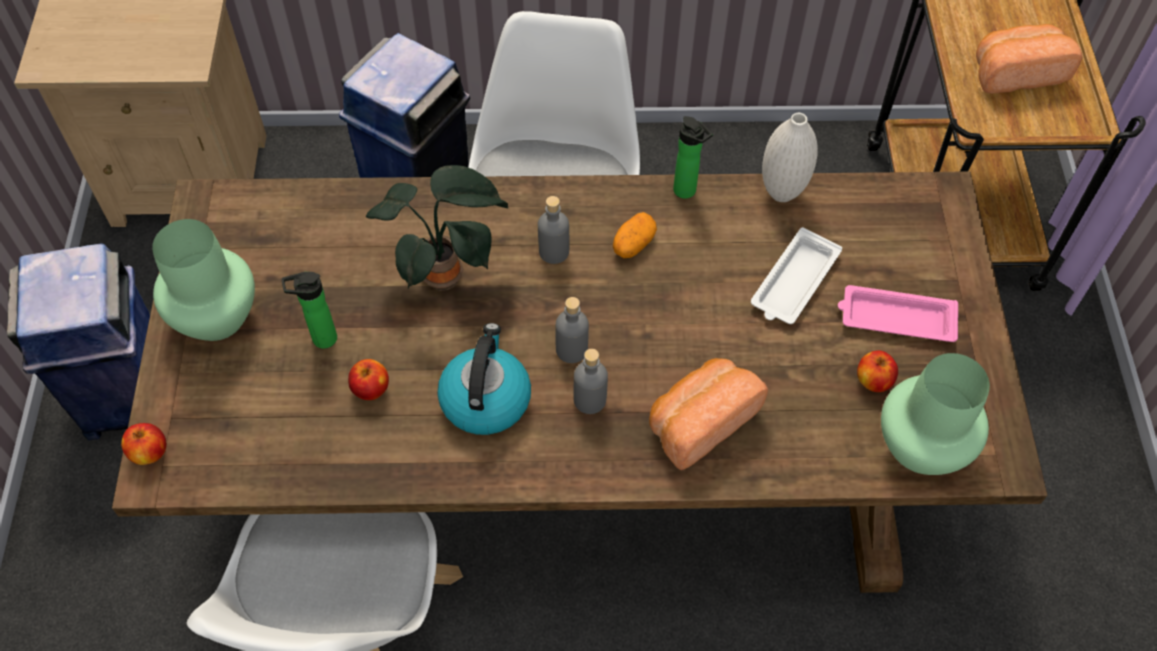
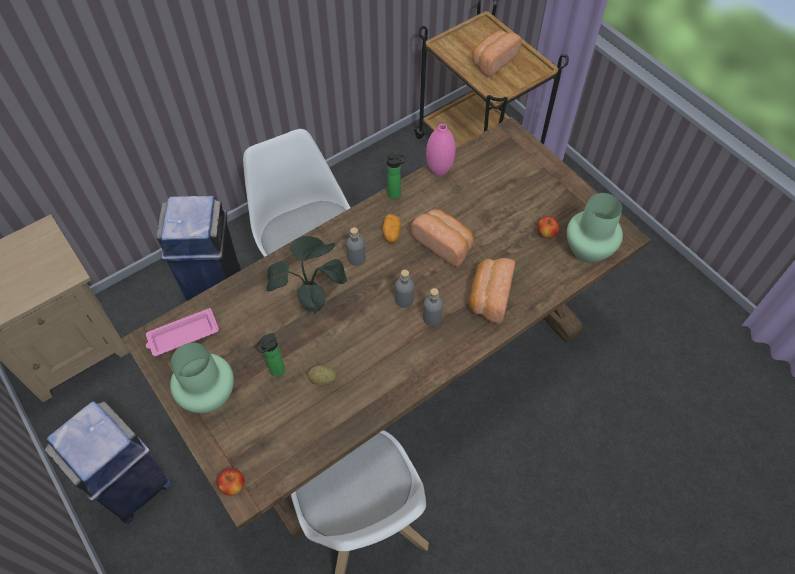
camera: 35 degrees left, 0 degrees up
(371, 389) = (323, 379): apple -> potato
(485, 398) = (383, 348): kettle -> none
(698, 303) = (444, 243): none -> bread
(781, 193) = (439, 170): white vase -> pink vase
(794, 282) = (478, 209): white tray -> none
(895, 318) = (533, 200): pink tray -> pink tray (182, 335)

